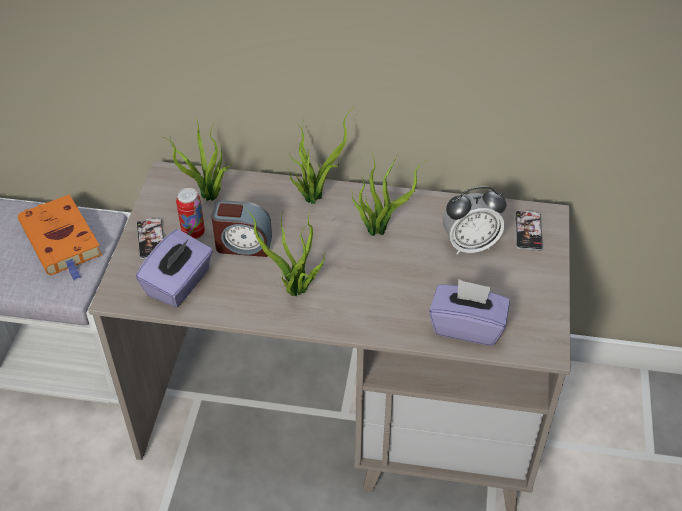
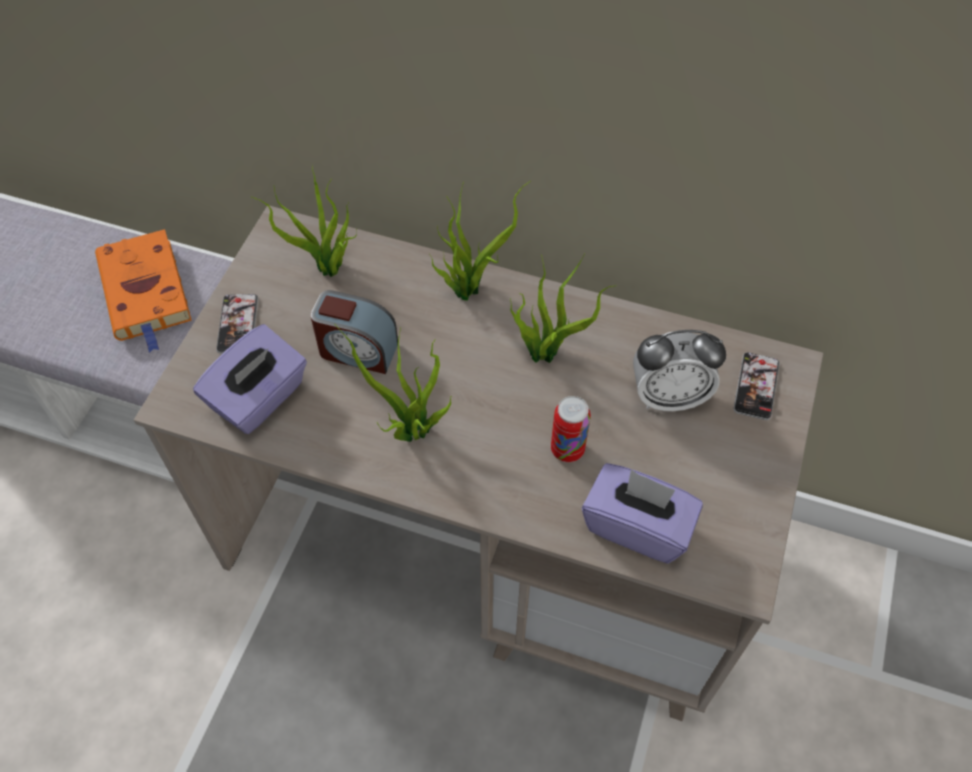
camera: 10 degrees right, 10 degrees up
(193, 233) = (295, 323): can -> can (567, 449)

